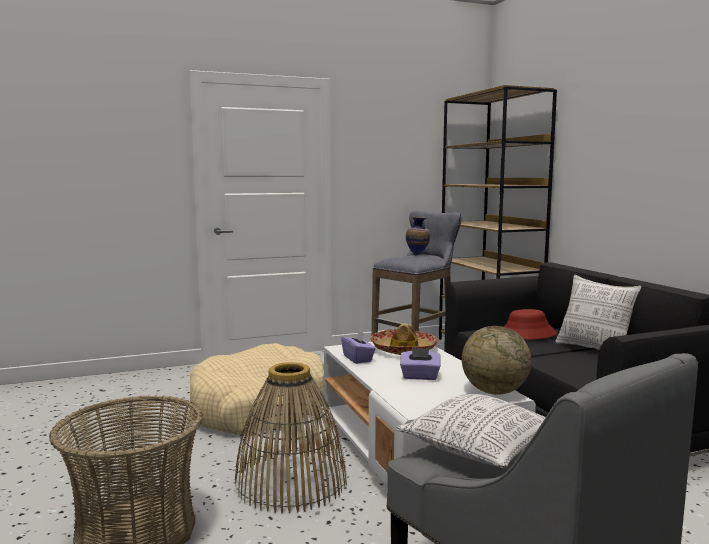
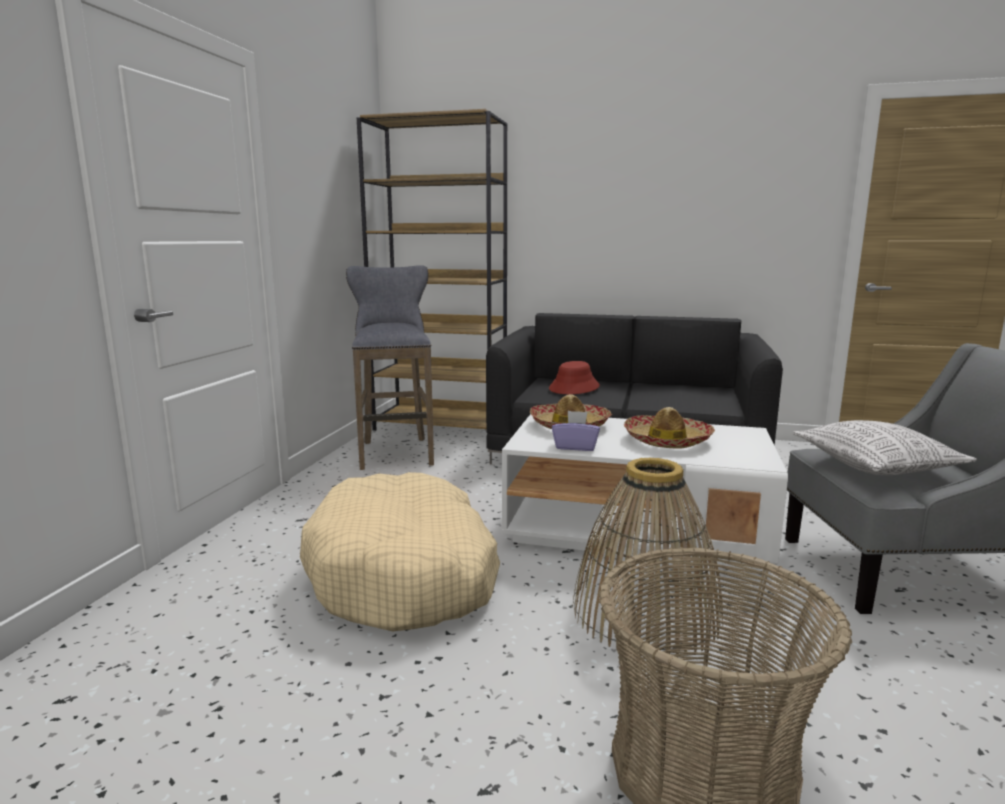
camera: 55 degrees left, 5 degrees up
(418, 255) = (388, 324): vase -> none
(420, 377) = (667, 441): purple tissue box -> hat
(494, 392) = (736, 431): globe -> none
(594, 350) = (641, 386): pillow -> none

